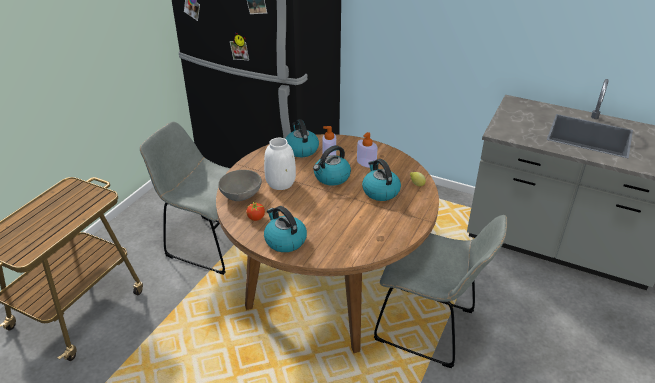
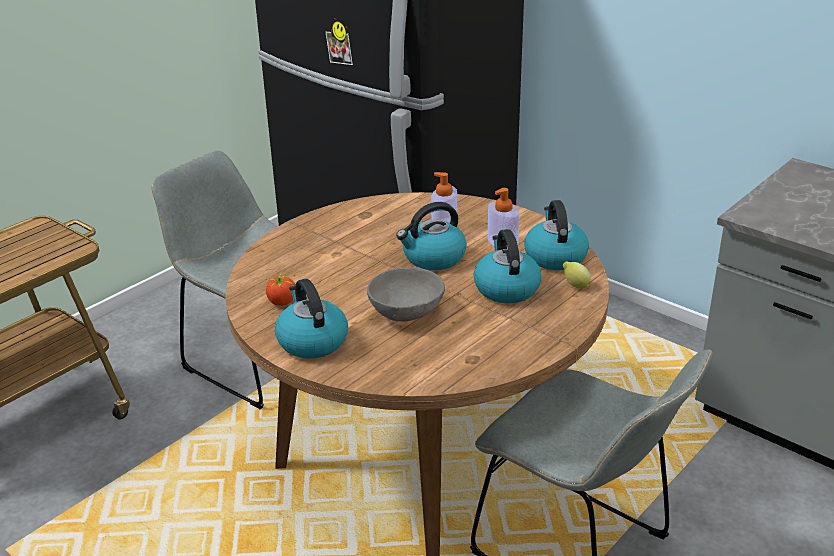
camera: 15 degrees right, 5 degrees down
(241, 195) = (275, 267): grey bowl -> grey bowl (407, 313)
(280, 183) = (345, 257): white vase -> none
(301, 149) = (403, 212): kettle -> kettle (554, 257)

